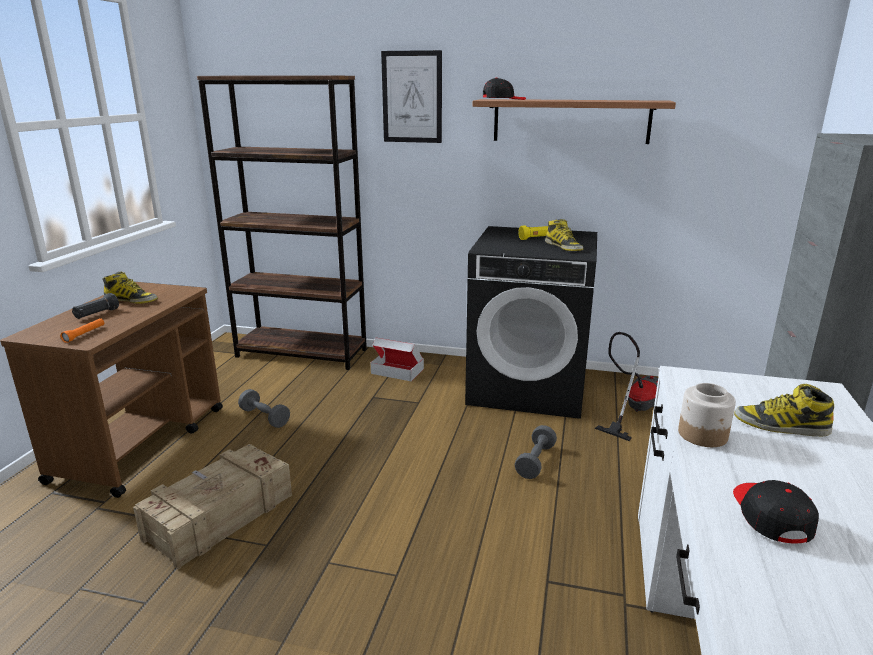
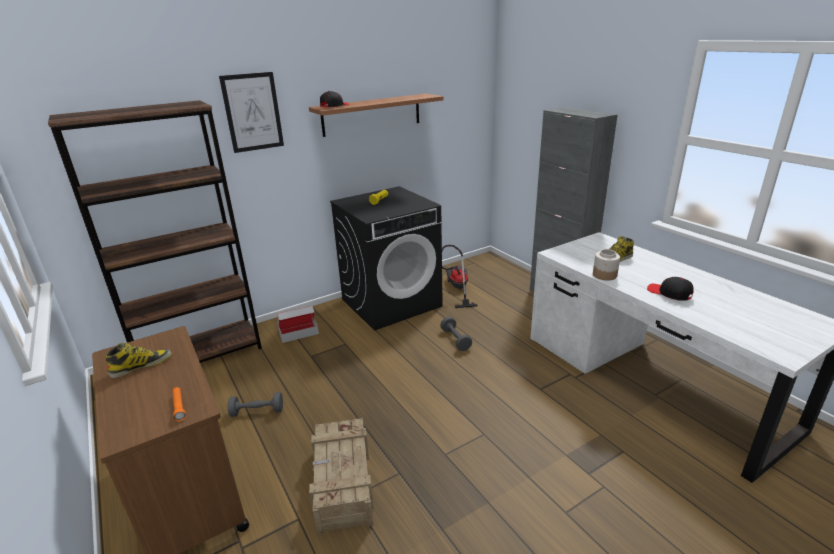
camera: 45 degrees left, 5 degrees up
(96, 314) = (141, 391): black flashlight -> none
(564, 247) = (407, 201): boot -> none

